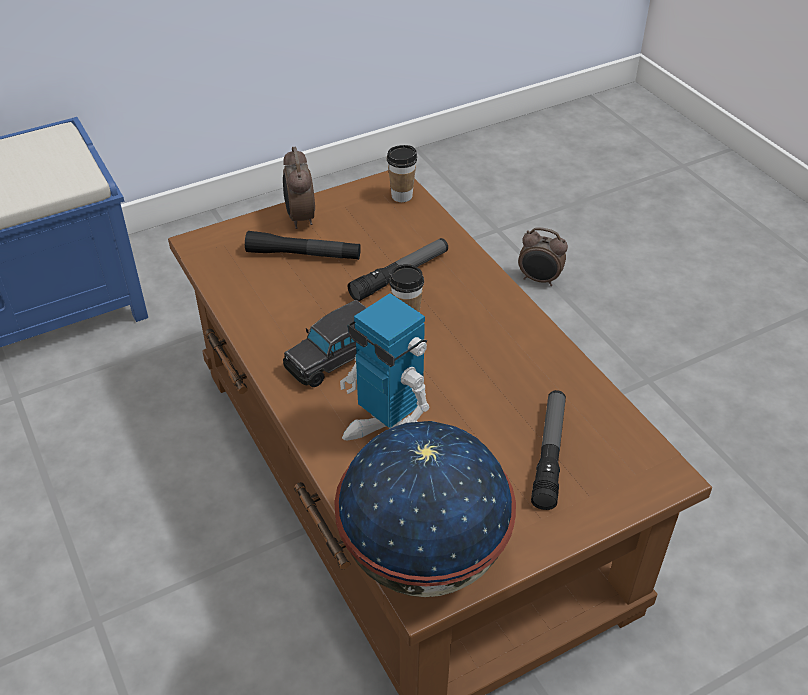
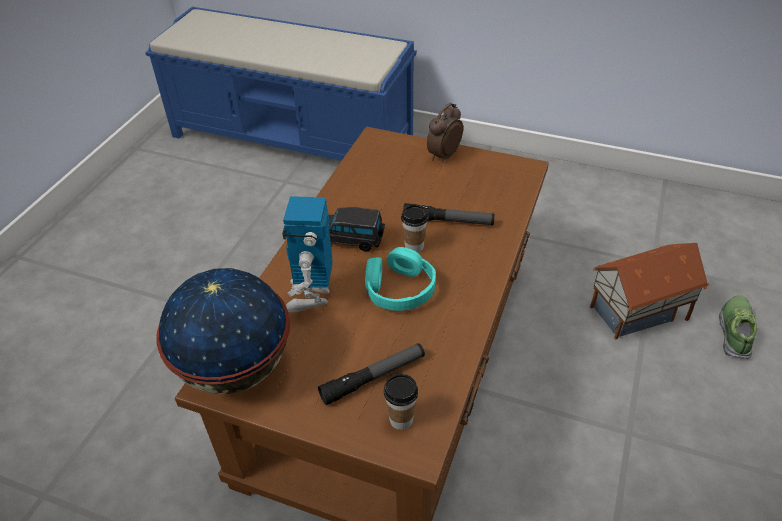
camera: 50 degrees right, 0 degrees up
(303, 254) = (415, 176): black flashlight -> none
(402, 196) = (519, 178): cup -> cup (401, 420)
(452, 365) = (399, 289): none -> turquoise headphones
(539, 280) = (639, 314): alarm clock -> toy house
(617, 244) = (736, 332): none -> shoe

